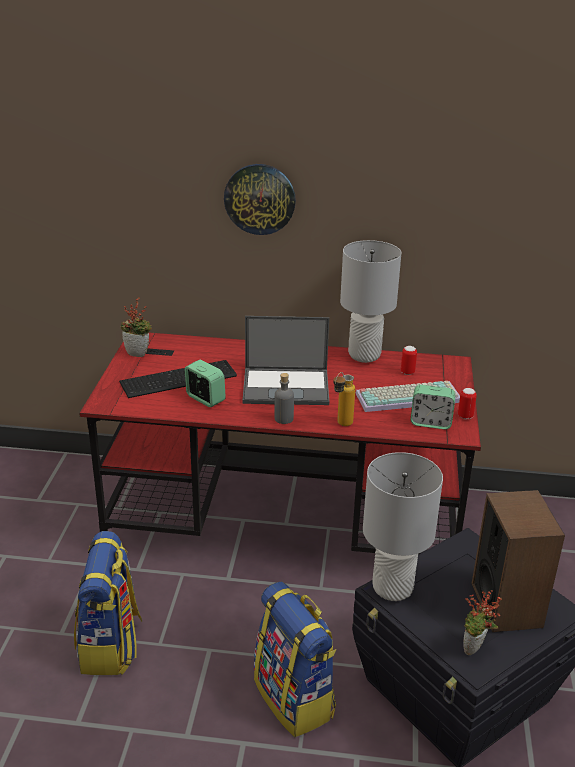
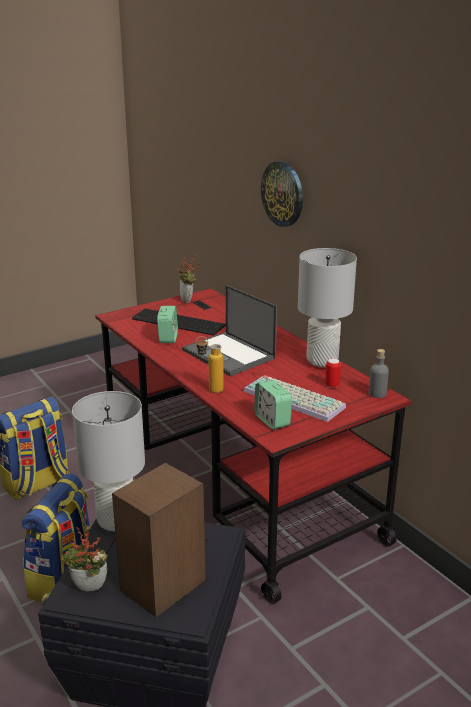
camera: 50 degrees right, 5 degrees down
(283, 419) = (185, 369): grey bottle -> grey bottle (377, 393)
(465, 416) = (307, 430): can -> none

